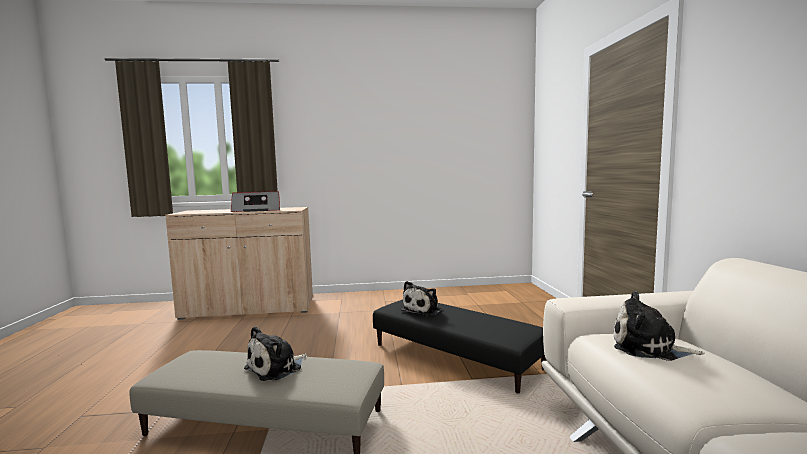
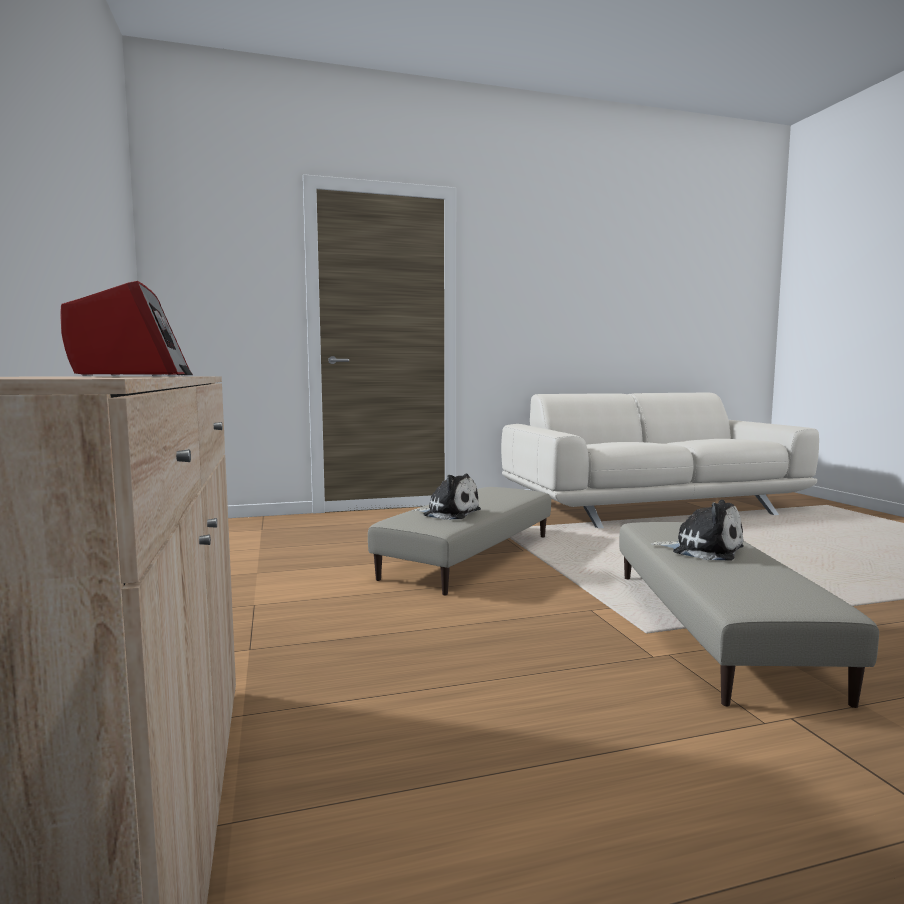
camera: 100 degrees left, 0 degrees up
(455, 356) = (469, 556): black ottoman -> beige ottoman
(649, 348) = (608, 443): plush toy -> none

